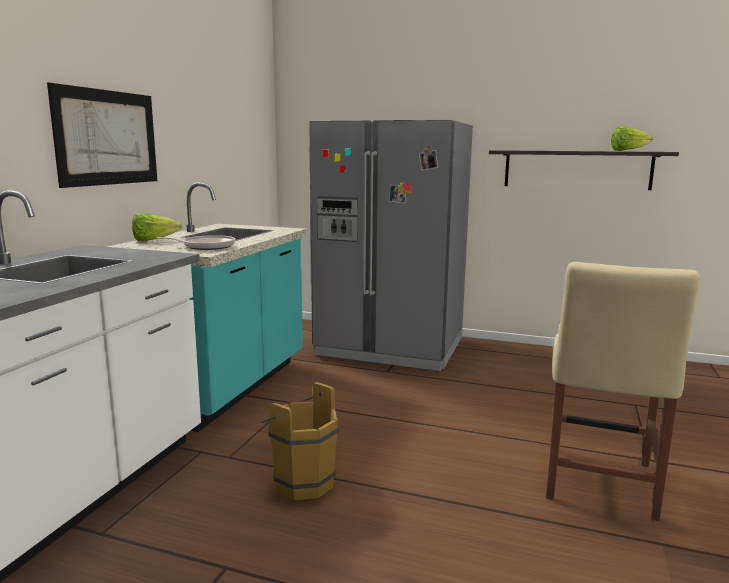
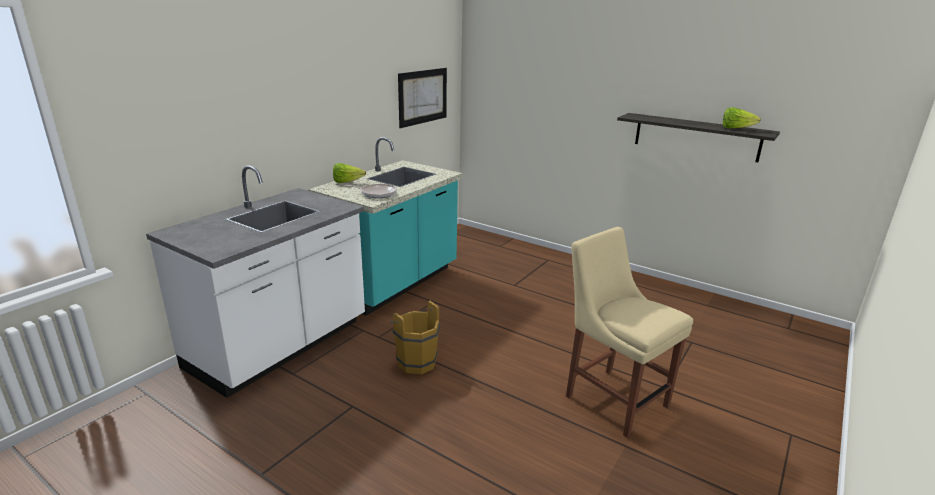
camera: 15 degrees right, 10 degrees up
(108, 138) = (317, 112): picture -> picture (423, 96)
(391, 347) = (529, 263): grey fridge -> none
(598, 484) = (613, 398): beige chair -> beige chair turned 105 degrees clockwise

